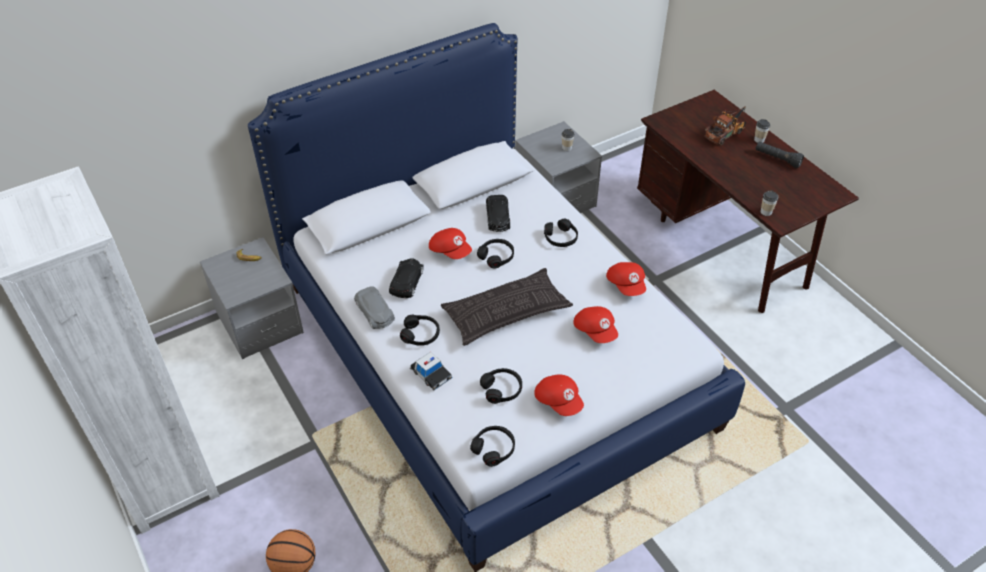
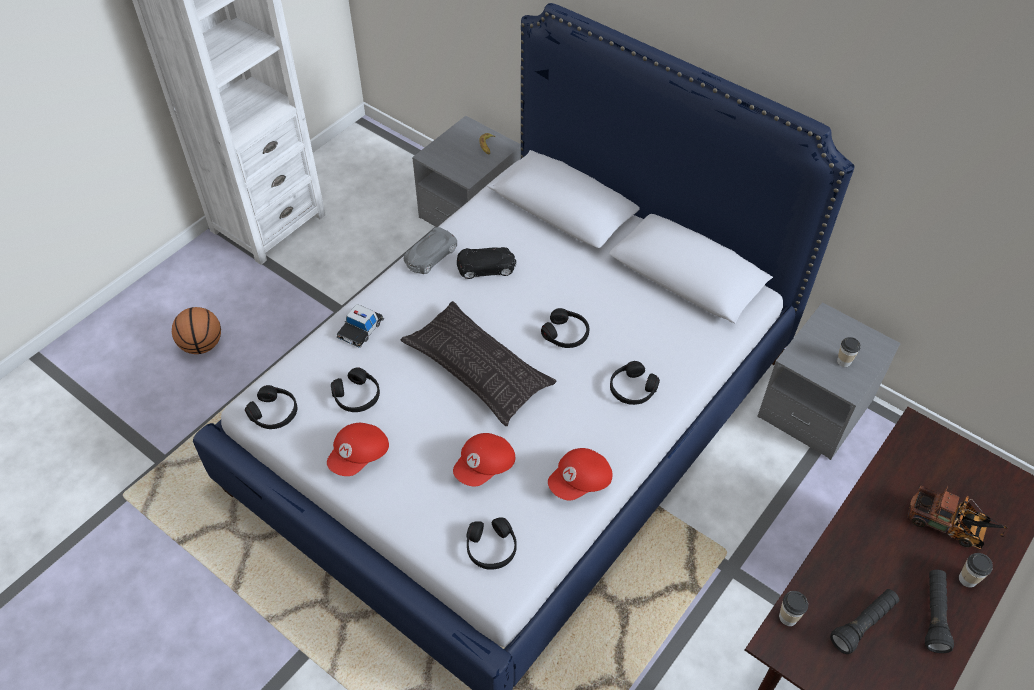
camera: 70 degrees right, 5 degrees up
(420, 334) = (413, 303): black headphones -> black headphones (491, 548)
(450, 251) = (554, 289): red cap -> none
(498, 218) = (634, 316): black toy car -> none
(777, 186) = (863, 624): none -> black flashlight

